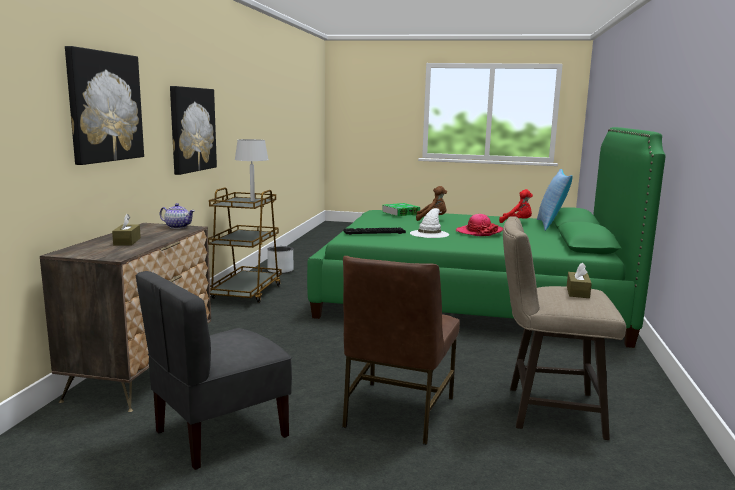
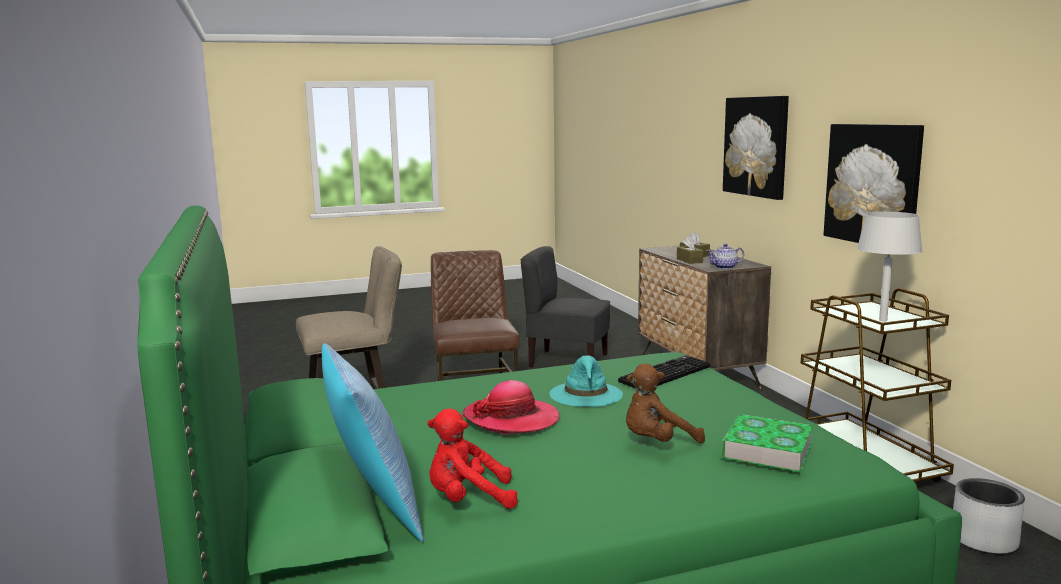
camera: 150 degrees right, 0 degrees up
(220, 433) = (568, 362): grey chair -> grey chair turned 90 degrees counterclockwise
(429, 233) = (586, 394): white hat -> turquoise hat
(577, 292) = (332, 316): brown tissue box -> brown tissue box (689, 260)

